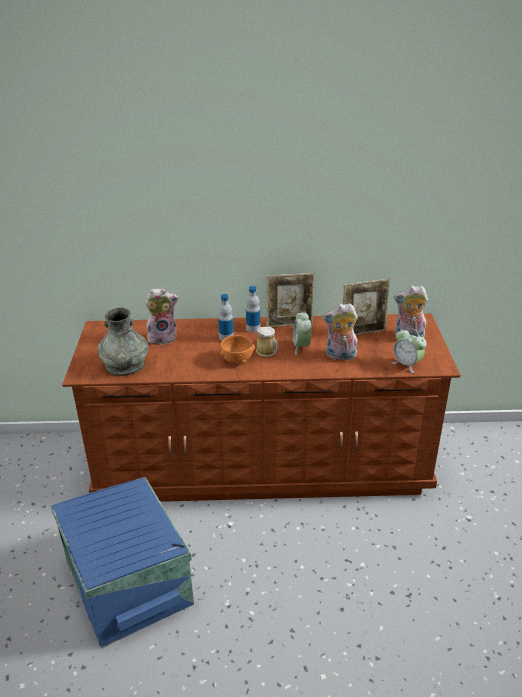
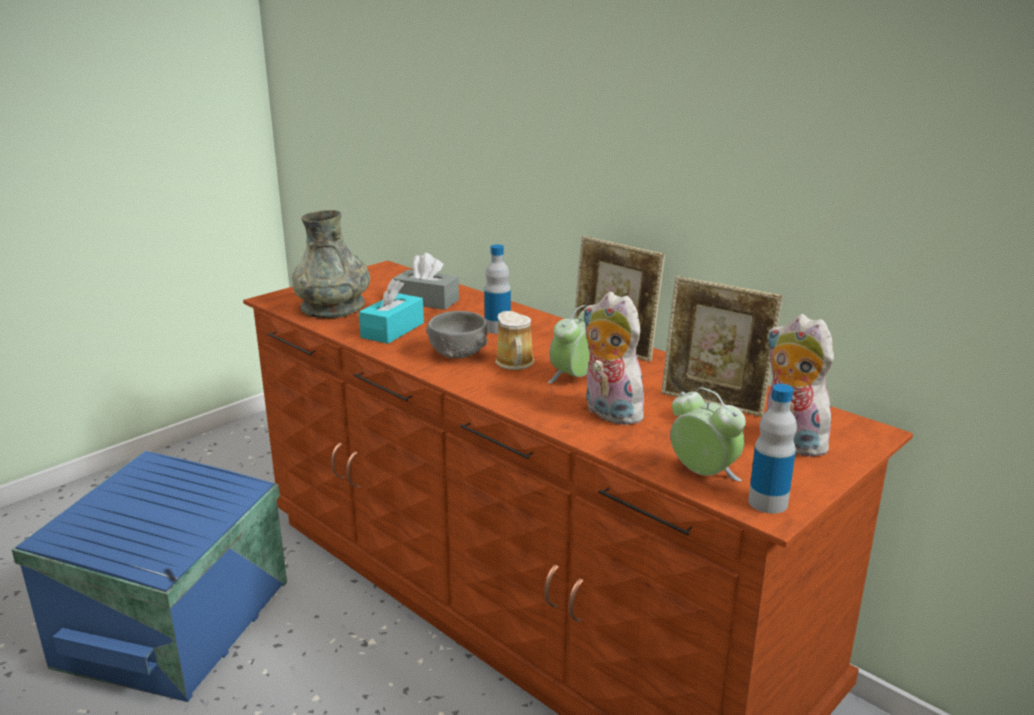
camera: 45 degrees right, 10 degrees down
(163, 337) = (426, 301): plush toy -> grey tissue box
(182, 362) = (392, 330): none -> turquoise tissue box
(237, 359) = (458, 354): orange bowl -> grey bowl
(253, 328) = (552, 334): bottle -> bottle (768, 502)
(407, 364) = (703, 475): alarm clock -> alarm clock turned 135 degrees clockwise

